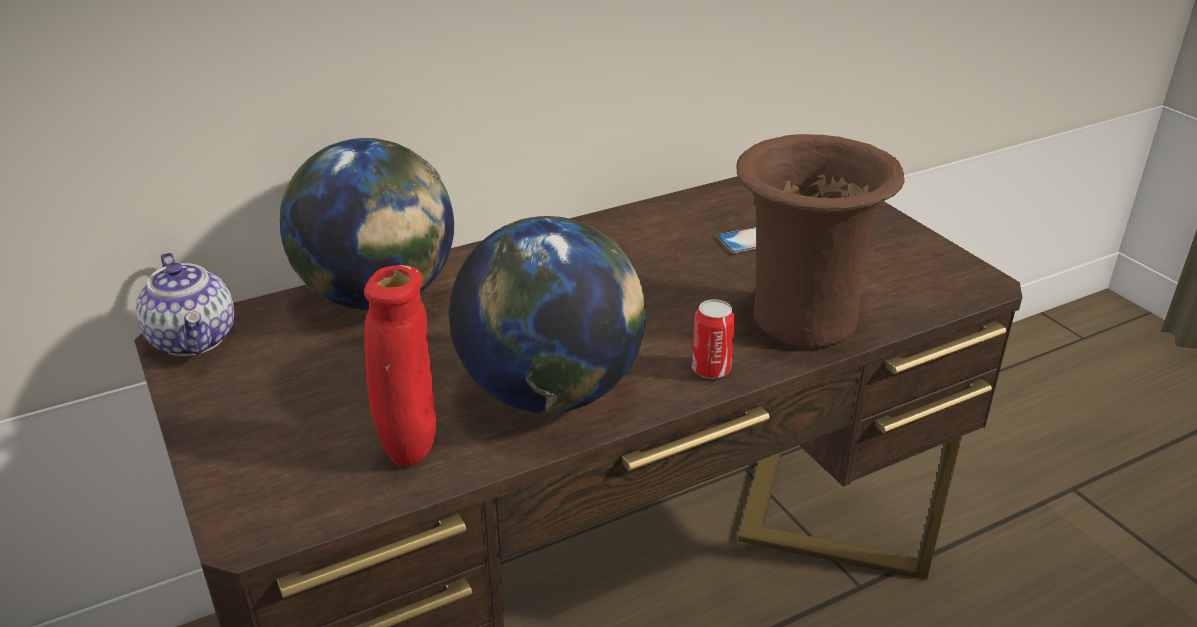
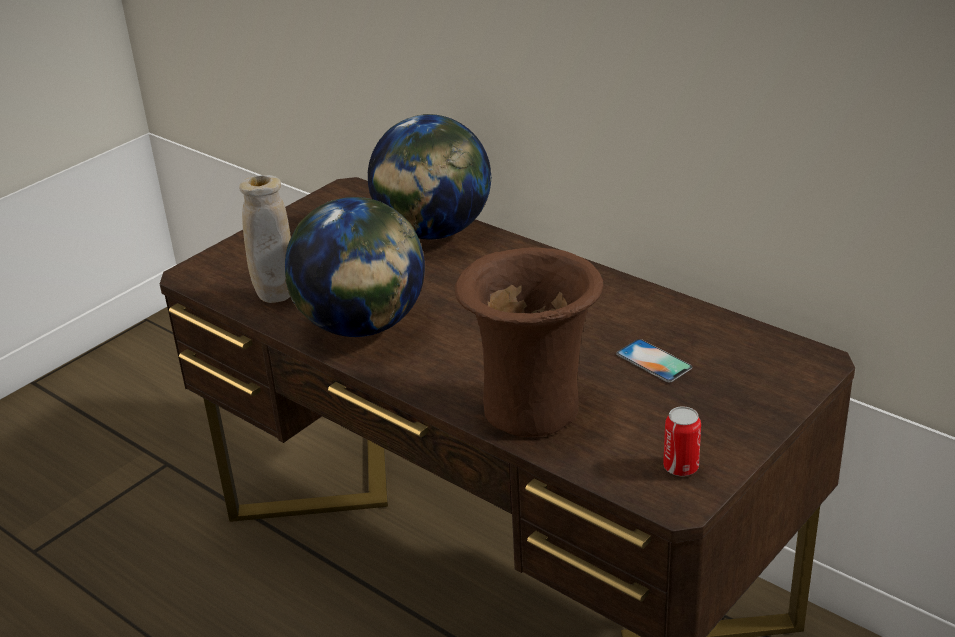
camera: 70 degrees right, 0 degrees up
(195, 339) = (347, 195): teapot -> none
(409, 452) = (276, 297): red vase -> beige vase
(711, 369) = (431, 382): can -> can (681, 467)

